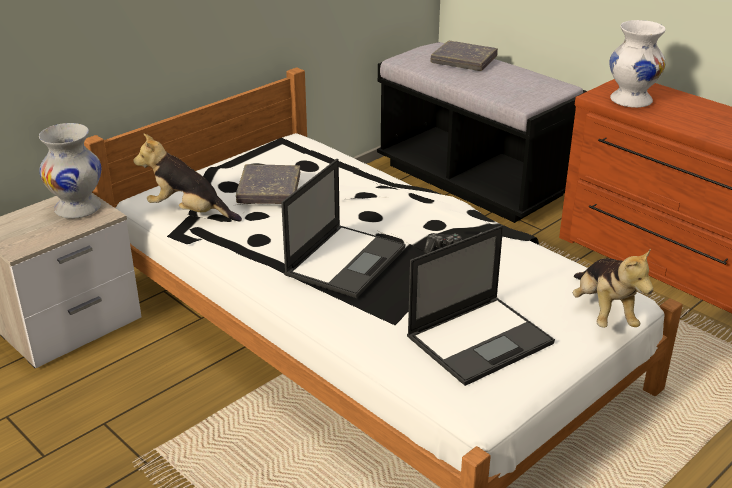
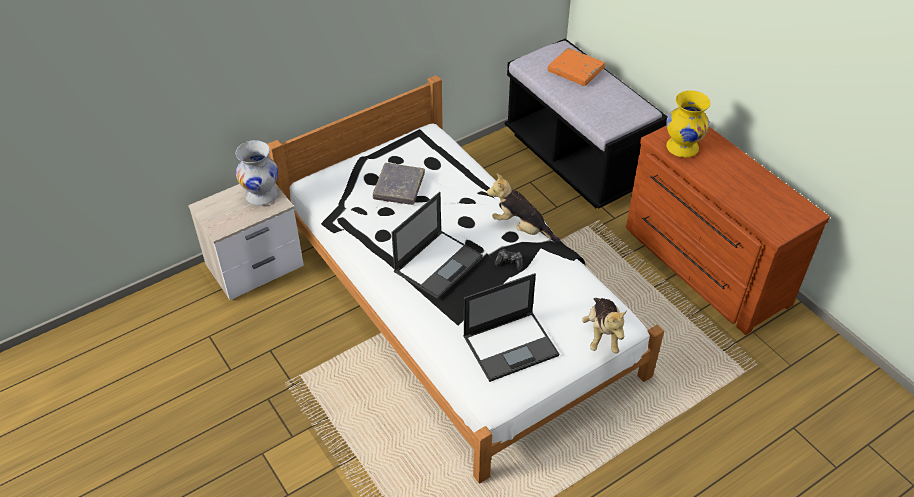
camera: 10 degrees right, 15 degrees up
(189, 212) = (339, 203): plush toy -> plush toy (521, 228)
(463, 60) = (575, 70): grey book -> orange book
(631, 101) = (682, 148): white vase -> yellow vase

